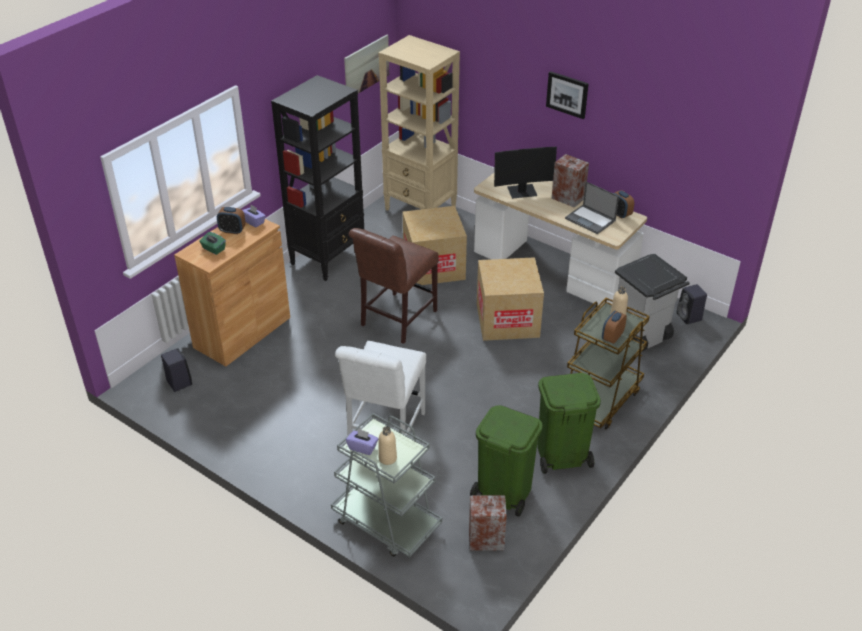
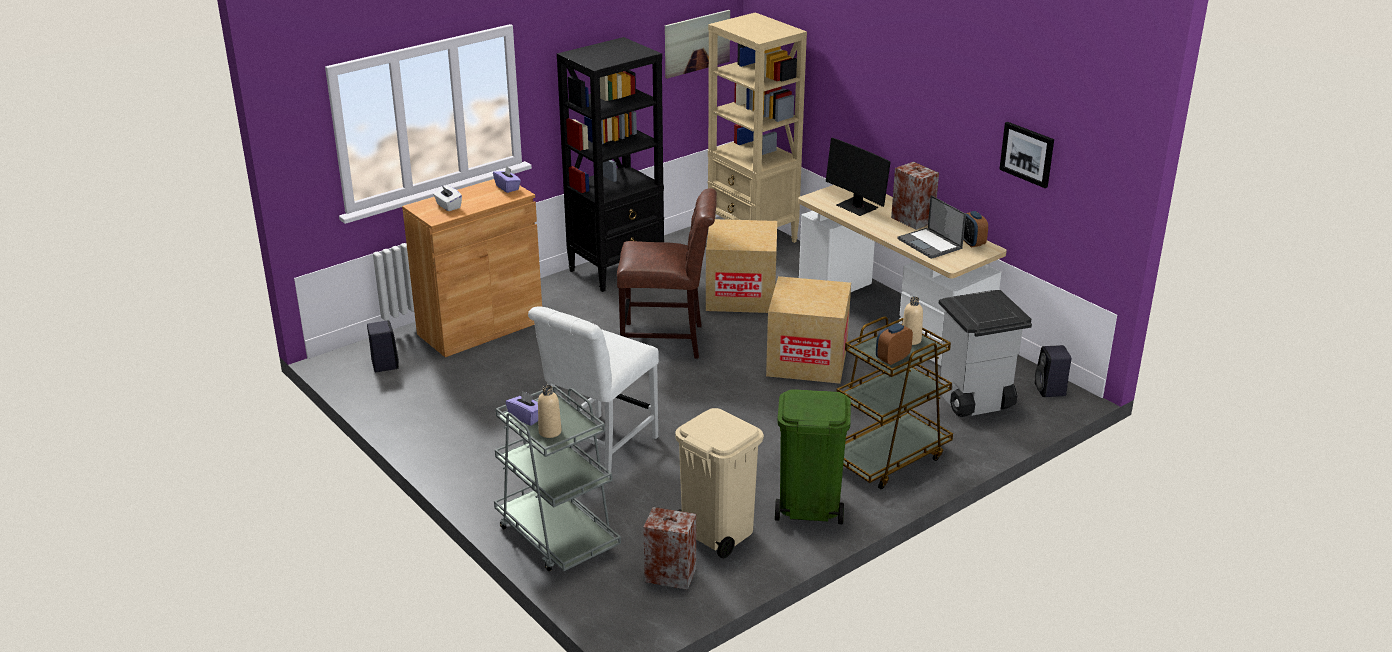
camera: 15 degrees right, 10 degrees down
(213, 249) = (448, 206): green tissue box -> white tissue box
(232, 231) = (479, 193): alarm clock -> none
(395, 320) = (668, 341): brown chair -> brown chair turned 135 degrees counterclockwise
(503, 492) = (716, 531): green trash can -> beige trash can
(522, 192) = (857, 207): monitor -> monitor turned 45 degrees clockwise
(567, 94) = (920, 85): picture -> picture (1027, 154)

